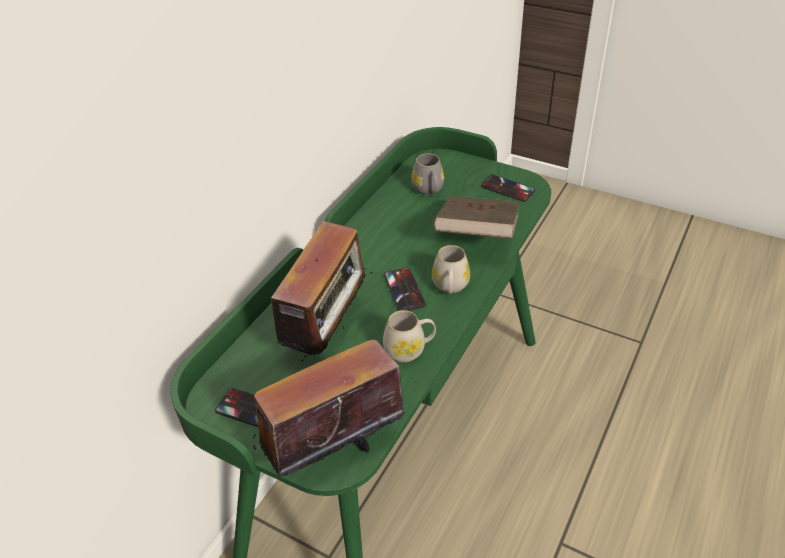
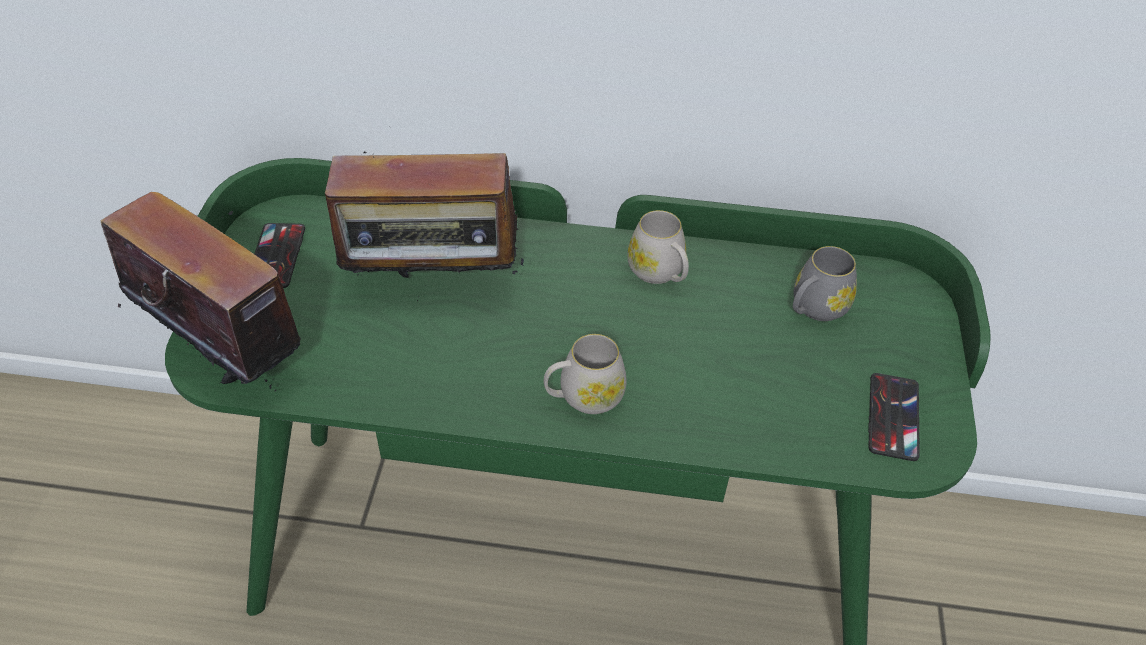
camera: 65 degrees right, 5 degrees up
(404, 290) = (551, 342): phone -> none
(409, 349) = (428, 381): white mug -> white mug (659, 273)
(477, 235) = (730, 402): brown book -> none

